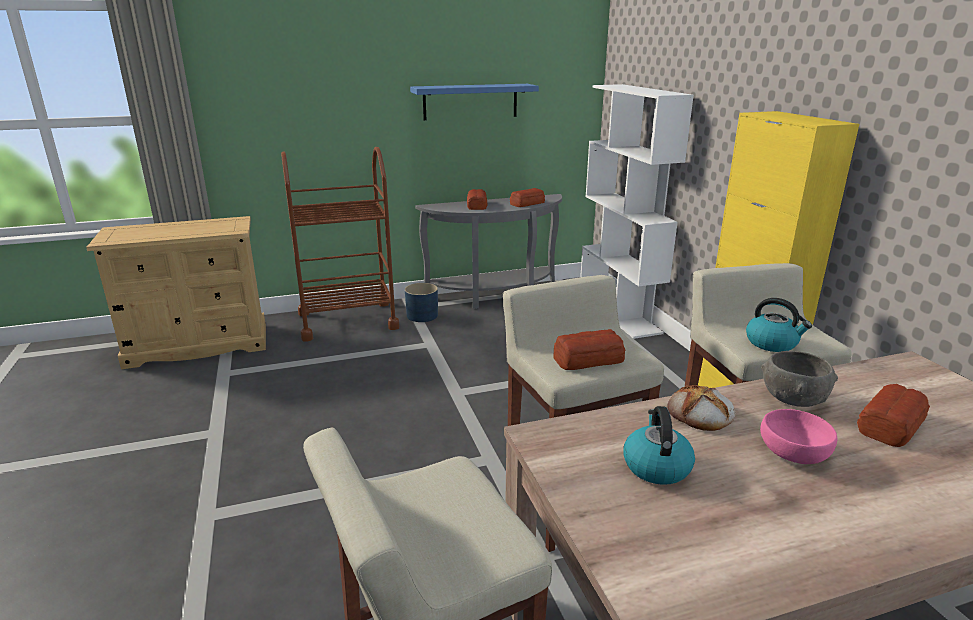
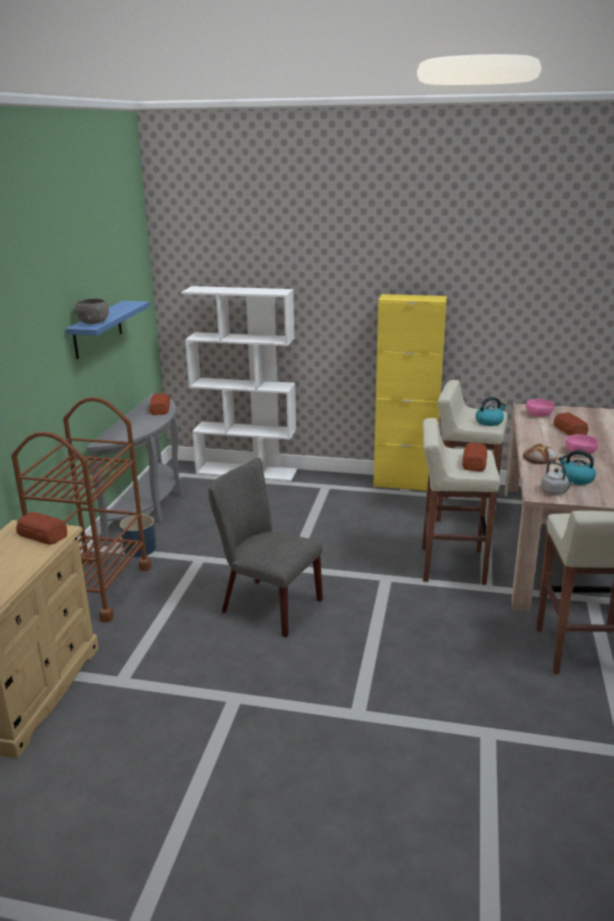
camera: 60 degrees left, 0 degrees up
(376, 400) = (265, 604): none -> grey chair
(477, 205) = (133, 425): bread -> bread (42, 534)
(571, 451) = (555, 492): none -> grey kettle
(793, 399) = (539, 438): grey bowl -> grey bowl (93, 322)
(906, 382) = (539, 414): none -> pink bowl

